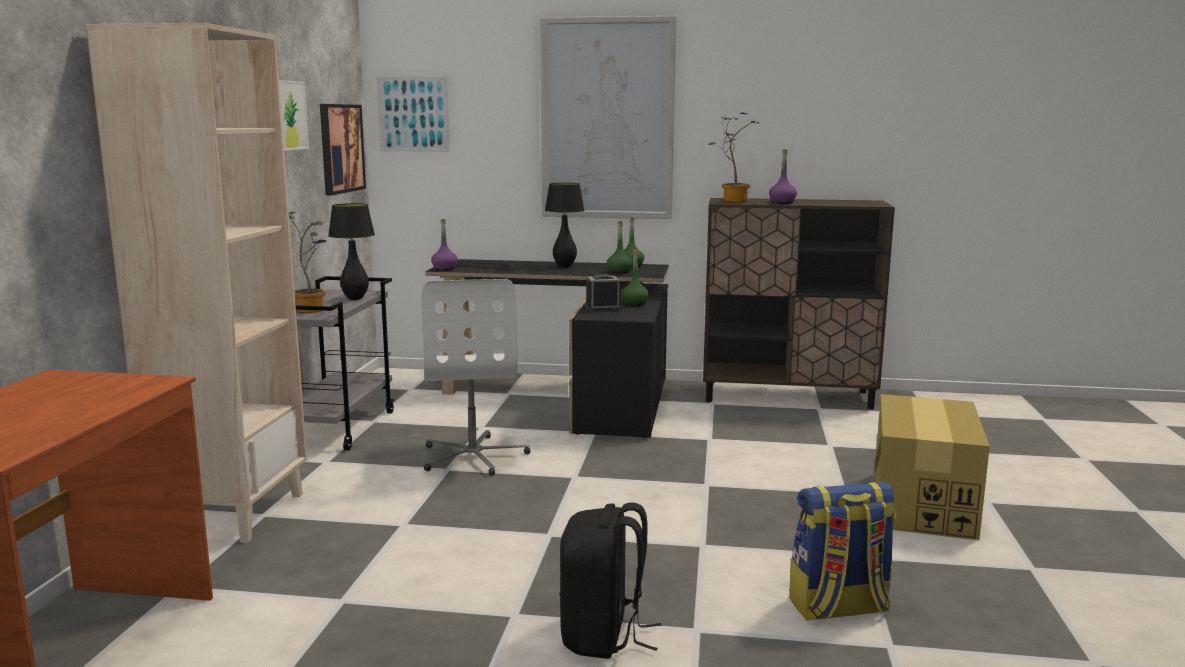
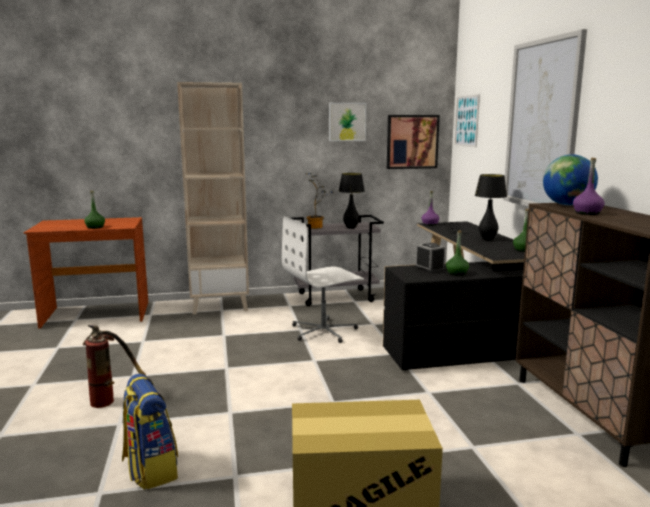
camera: 70 degrees right, 0 degrees up
(604, 636) = (112, 400): black backpack -> fire extinguisher
(619, 272) = (493, 250): green bottle -> green bottle (95, 227)
(731, 201) = (567, 205): potted plant -> globe

